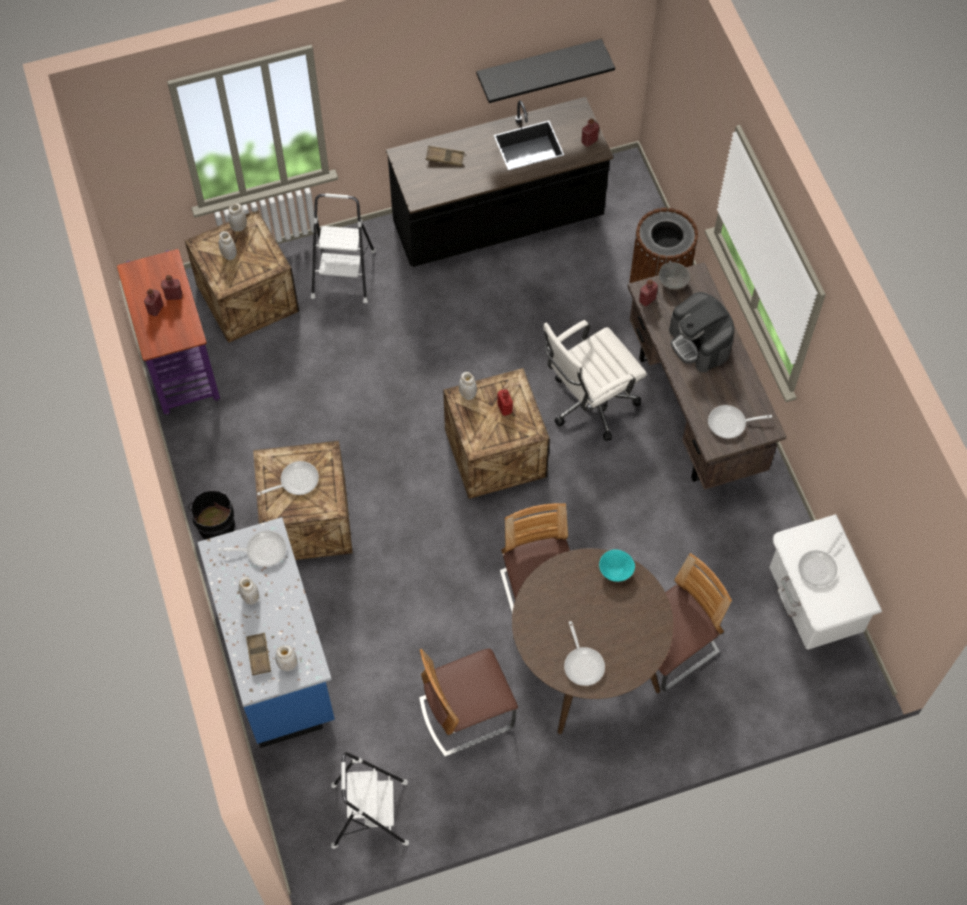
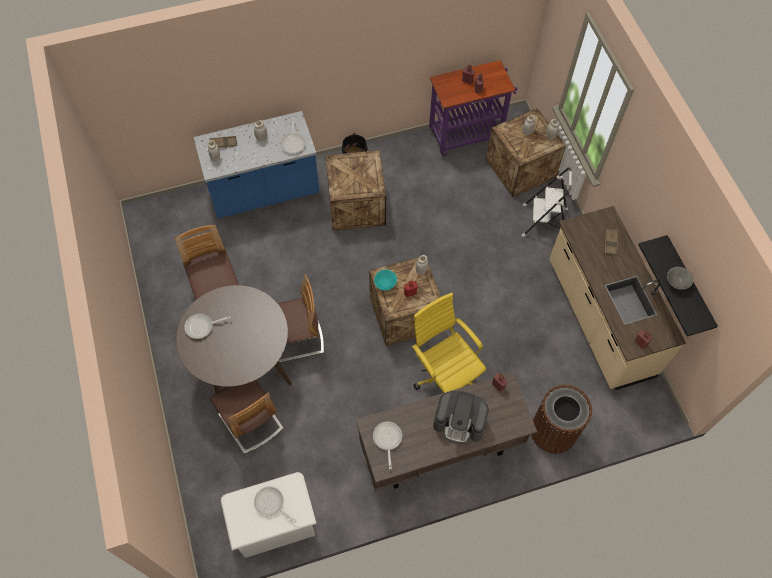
camera: 90 degrees right, 0 degrees up
(296, 481) = (356, 173): frying pan -> none
(366, 813) = (162, 240): white step ladder -> none
(498, 223) = (598, 319): black counter -> beige counter
(589, 404) = (444, 376): white office chair -> yellow office chair
(616, 571) = (268, 350): turquoise bowl -> turquoise bowl (385, 284)
(672, 282) = (516, 405): grey bowl -> grey bowl (677, 282)
(699, 343) = (459, 422): coffee machine -> coffee machine turned 135 degrees counterclockwise

